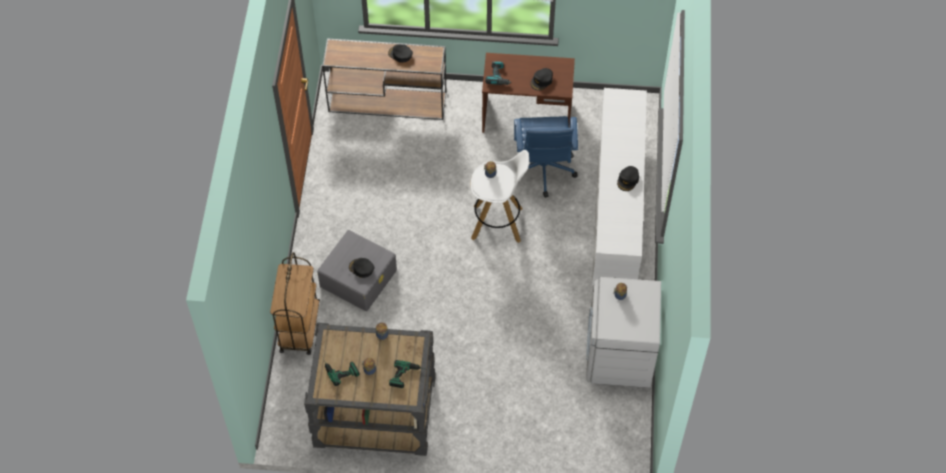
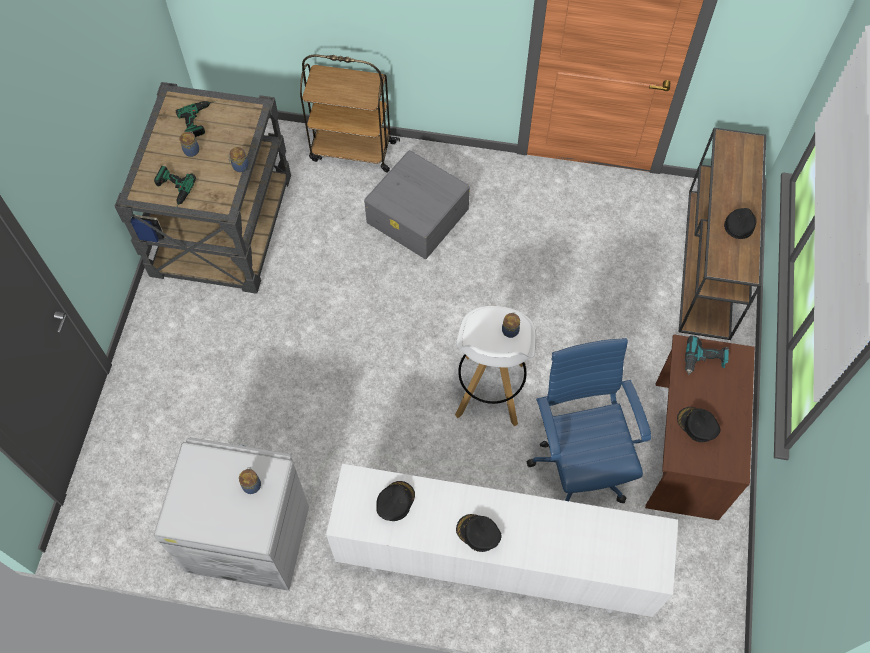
camera: 95 degrees right, 5 degrees up
(361, 268) = (405, 197): black cap -> black cap (395, 501)
(543, 172) = (579, 463): blue office chair -> blue office chair turned 75 degrees clockwise

